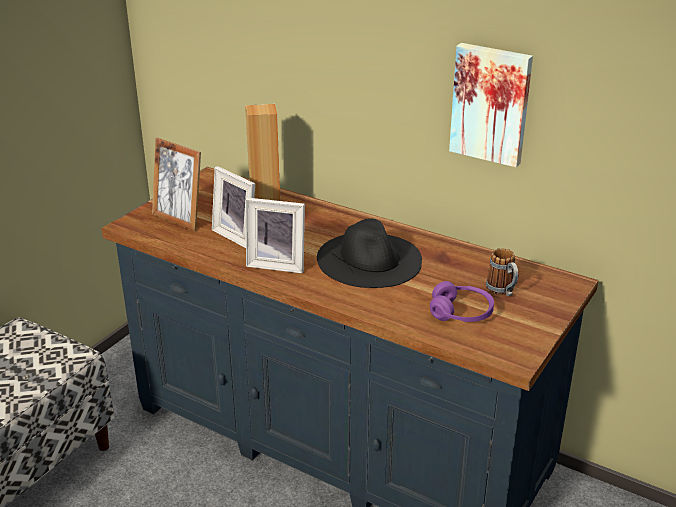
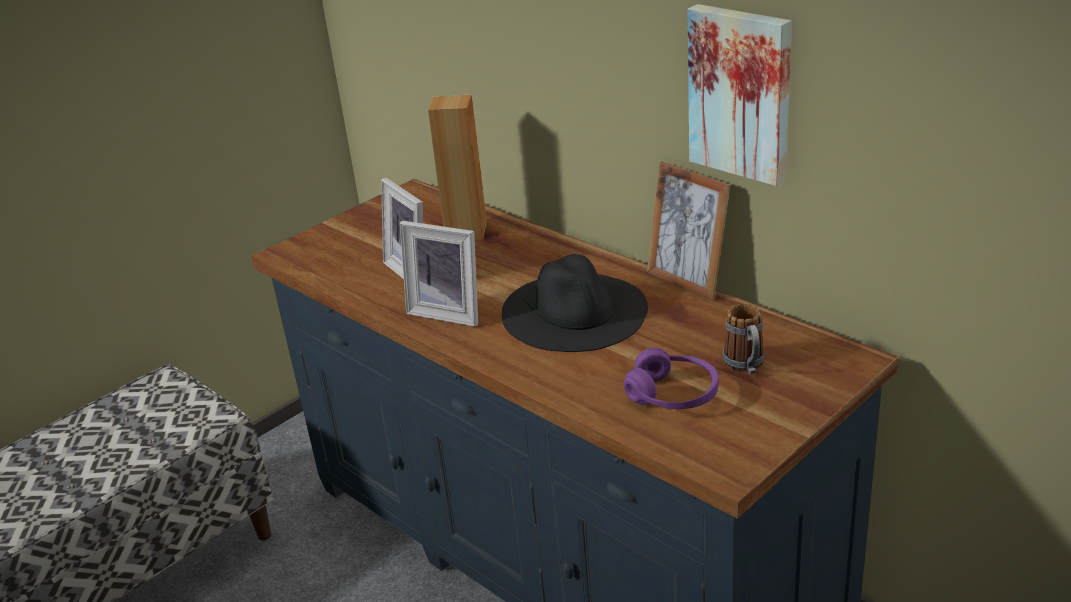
camera: 15 degrees right, 0 degrees up
(179, 219) = (349, 247): picture frame -> picture frame (687, 281)

